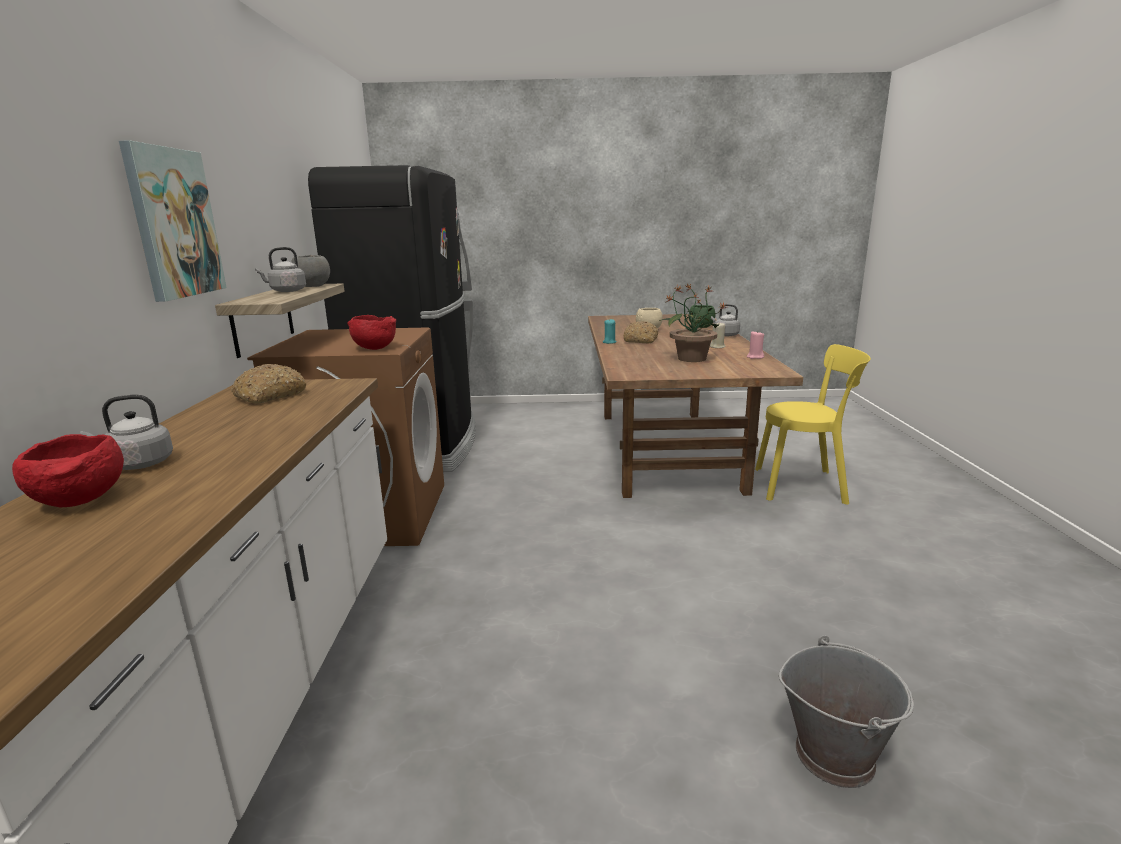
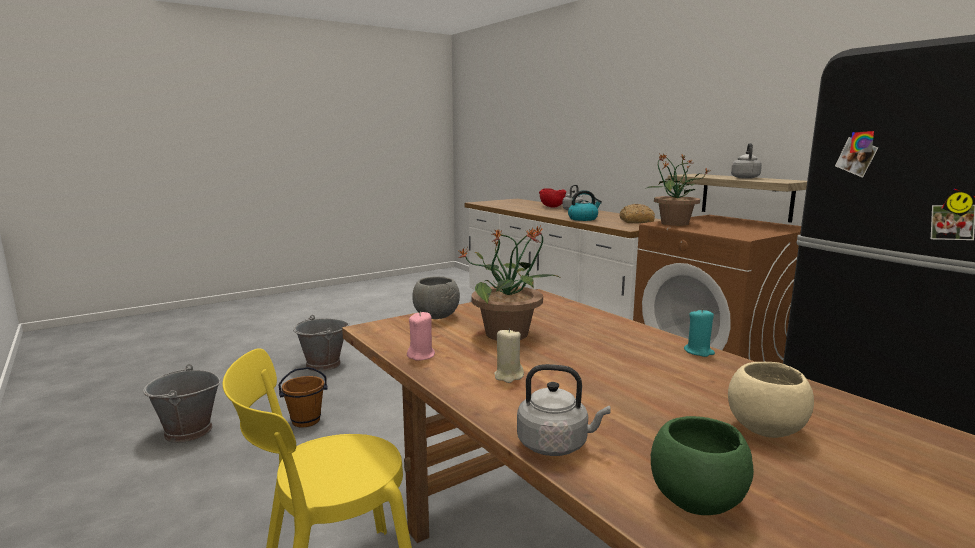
camera: 145 degrees right, 5 degrees down
(174, 223) = (677, 124): picture -> none
(295, 417) = (583, 219): none -> kettle
(312, 286) = (773, 180): grey bowl -> grey bowl (436, 316)
(373, 349) = (673, 223): red bowl -> potted plant
(641, 340) = (669, 370): bread -> none
(843, 611) = (306, 420): none -> brown bucket
(1014, 647) = (188, 432): none -> grey bucket

